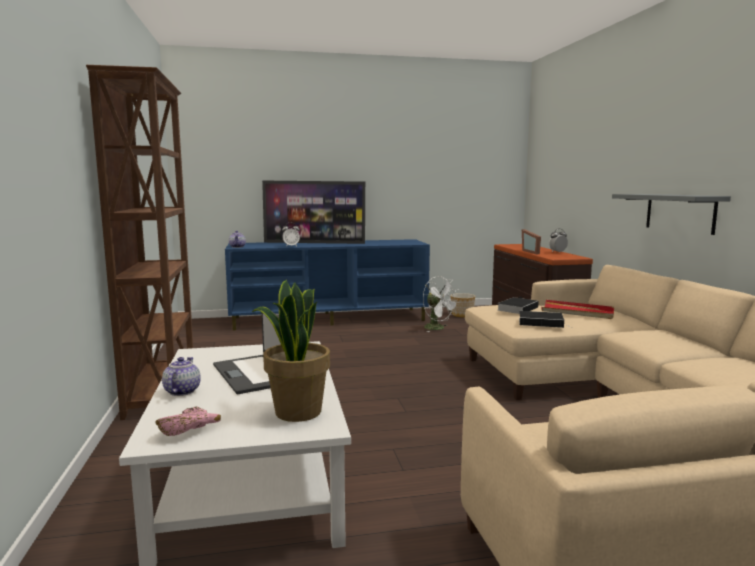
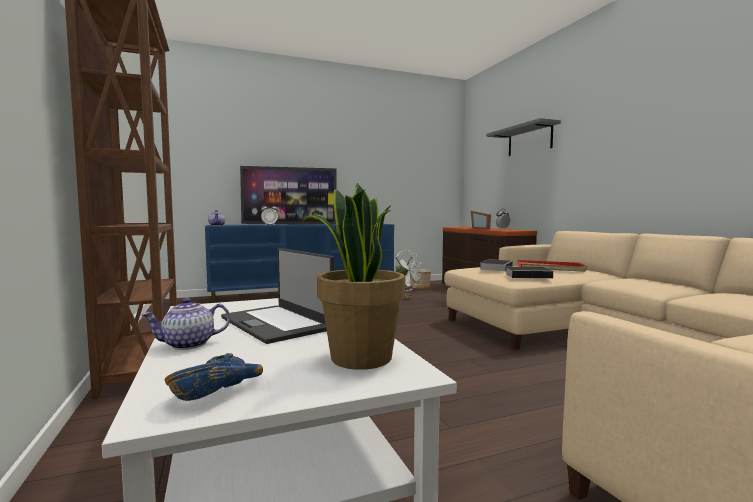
camera: 10 degrees left, 5 degrees down
(181, 391) = (188, 345): teapot -> teapot turned 105 degrees counterclockwise
(189, 432) = (217, 393): pink bowl -> blue bowl
(679, 212) = (626, 180): grey shelf -> grey shelf (529, 140)

